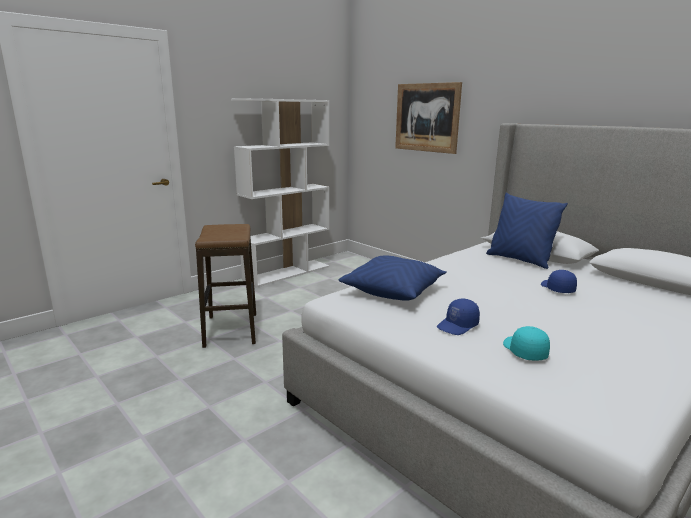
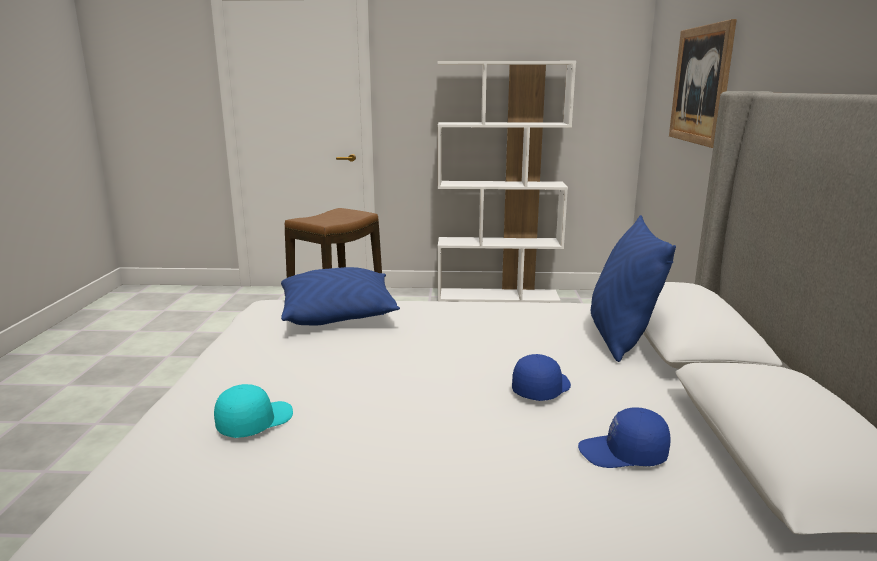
camera: 45 degrees right, 0 degrees up
(458, 326) = (282, 370): blue cap -> blue cap (623, 454)

